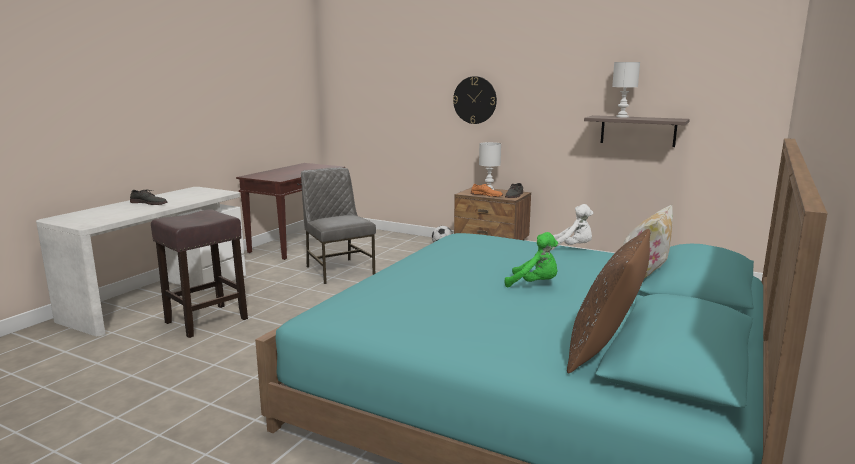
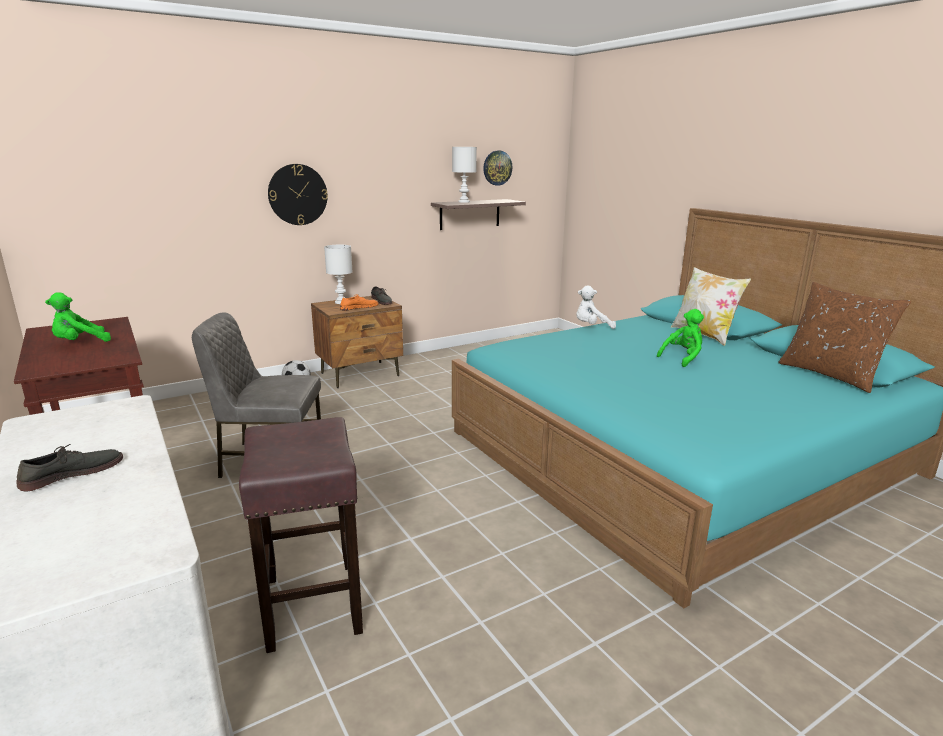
camera: 60 degrees left, 5 degrees up
(293, 171) = (80, 343): none -> green plush toy
(572, 248) = (592, 327): white plush toy -> white plush toy turned 150 degrees counterclockwise
(678, 84) = (497, 168): none -> wall clock

